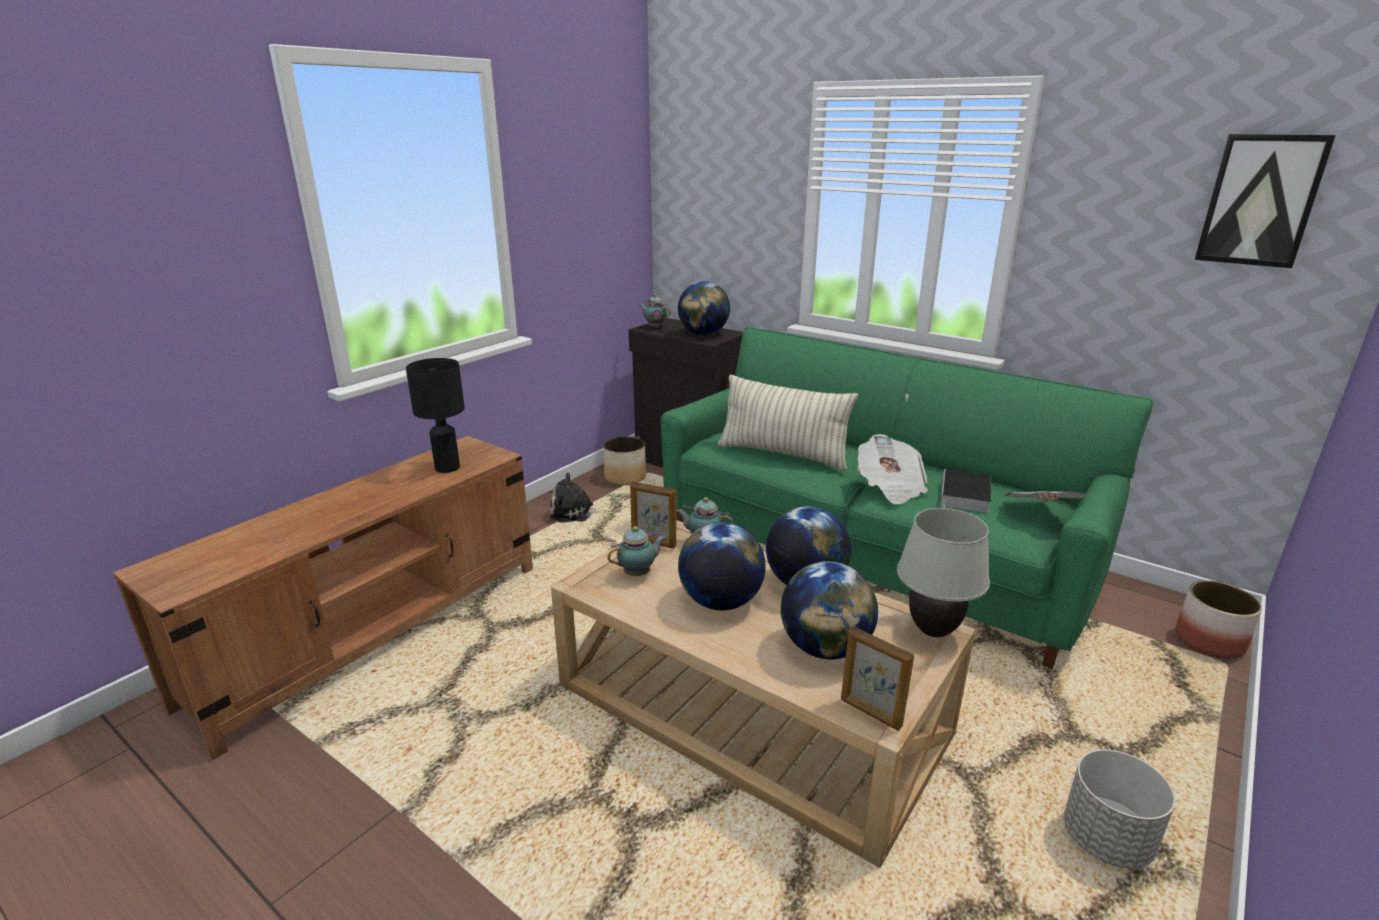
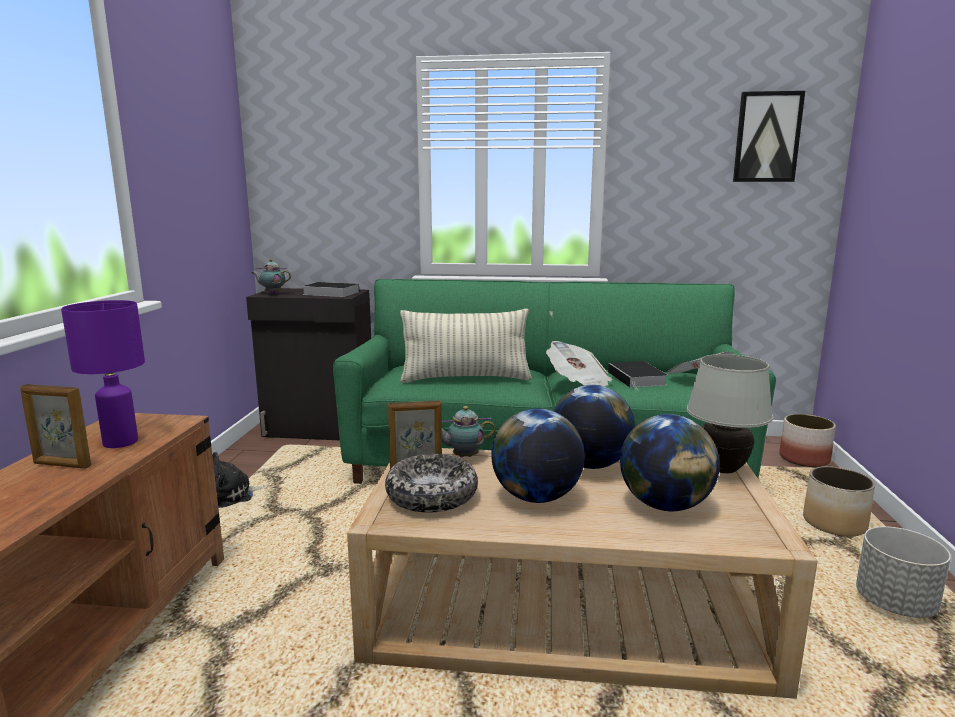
camera: 30 degrees left, 10 degrees down
(447, 467) = (119, 442): black table lamp -> purple table lamp
(625, 477) = (263, 454): planter -> planter (835, 524)
(639, 573) = (431, 496): teapot -> bowl
(703, 334) = (329, 293): globe -> book
(870, 713) = (762, 539): picture frame -> picture frame (61, 465)

